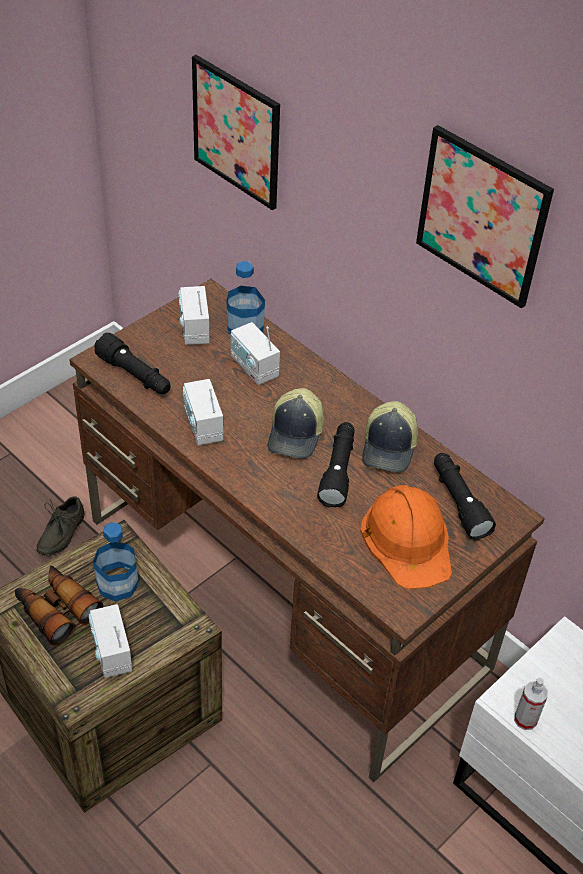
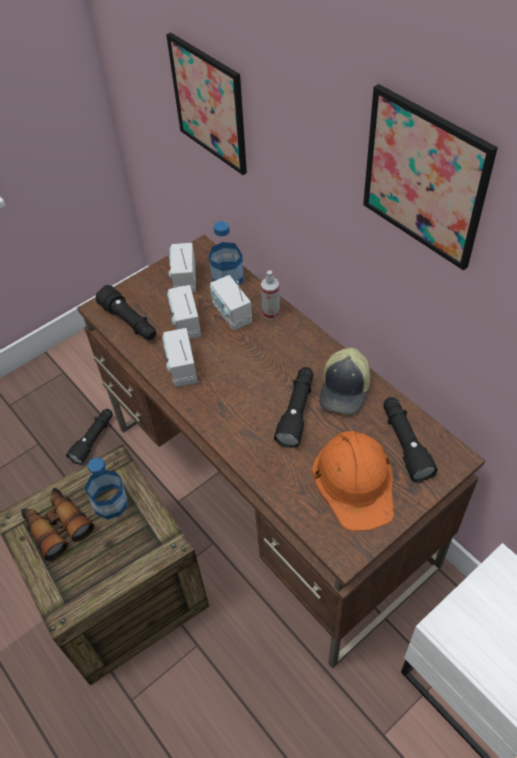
camera: 10 degrees right, 5 degrees up
(59, 533) = (94, 439): grey shoe -> black flashlight
(111, 653) = (98, 568): radio -> radio (186, 324)
(296, 434) = (263, 376): cap -> none
(525, 719) = (461, 647): spray bottle -> spray bottle (271, 313)

